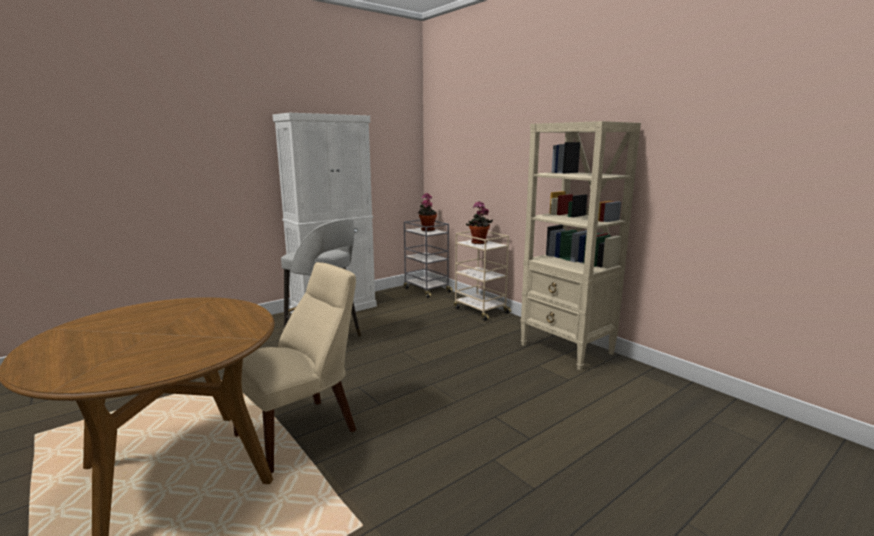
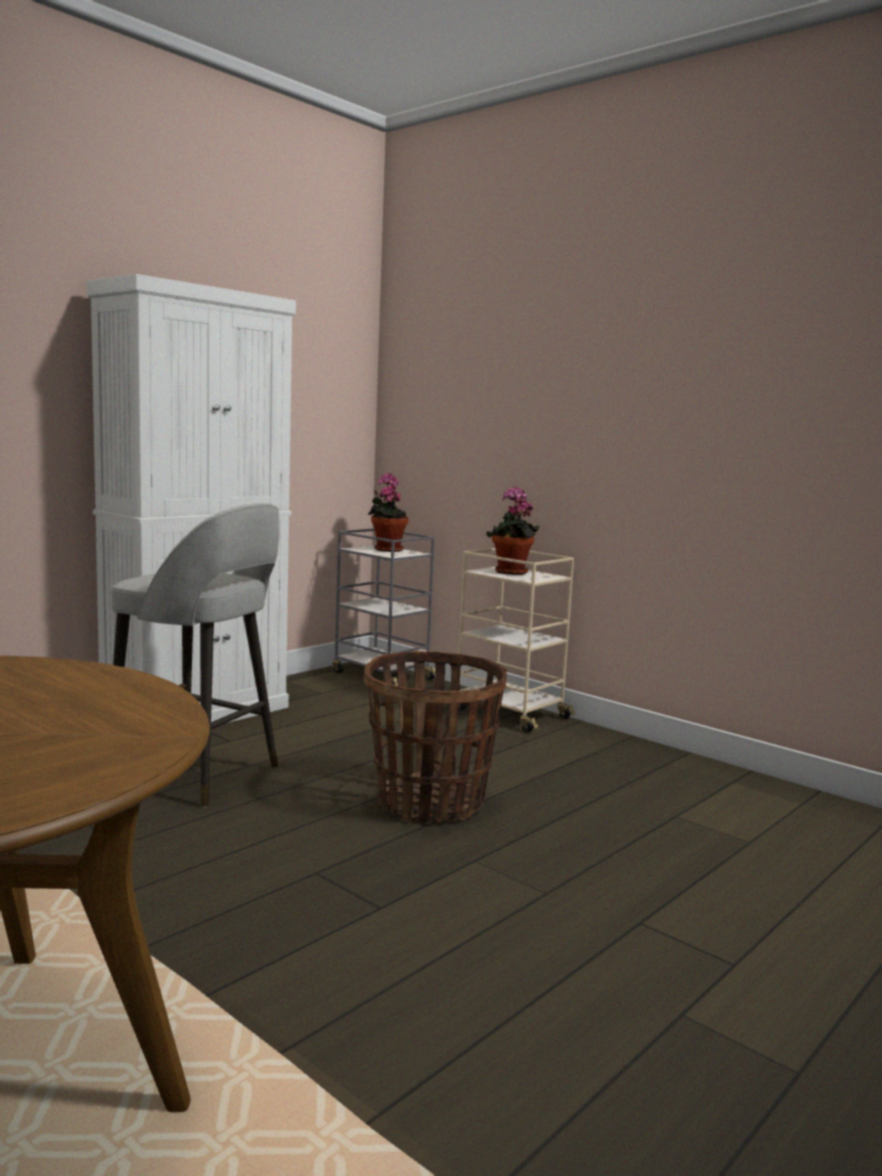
camera: 10 degrees left, 5 degrees down
(302, 431) = (220, 977): beige chair -> none
(422, 355) = (430, 803): none -> basket
(567, 349) = (716, 784): beige bookcase -> none

